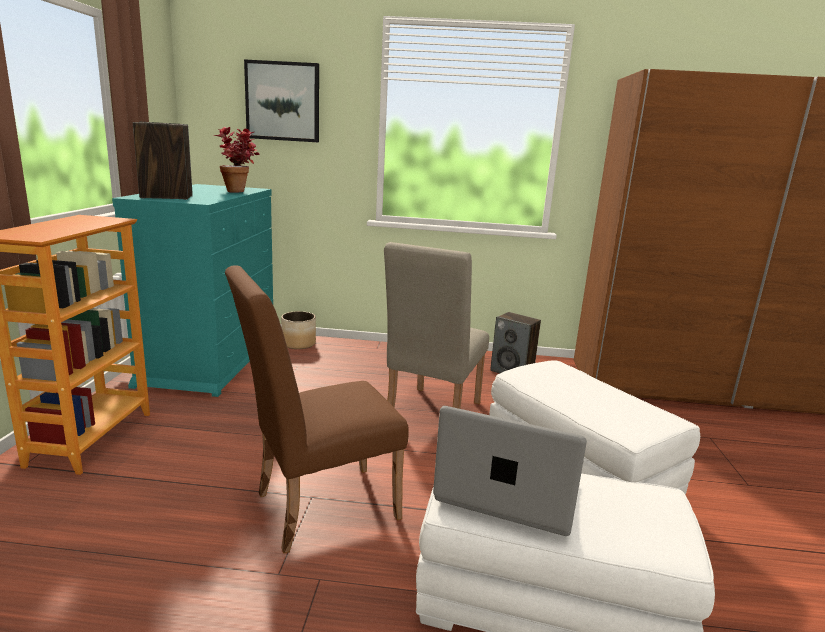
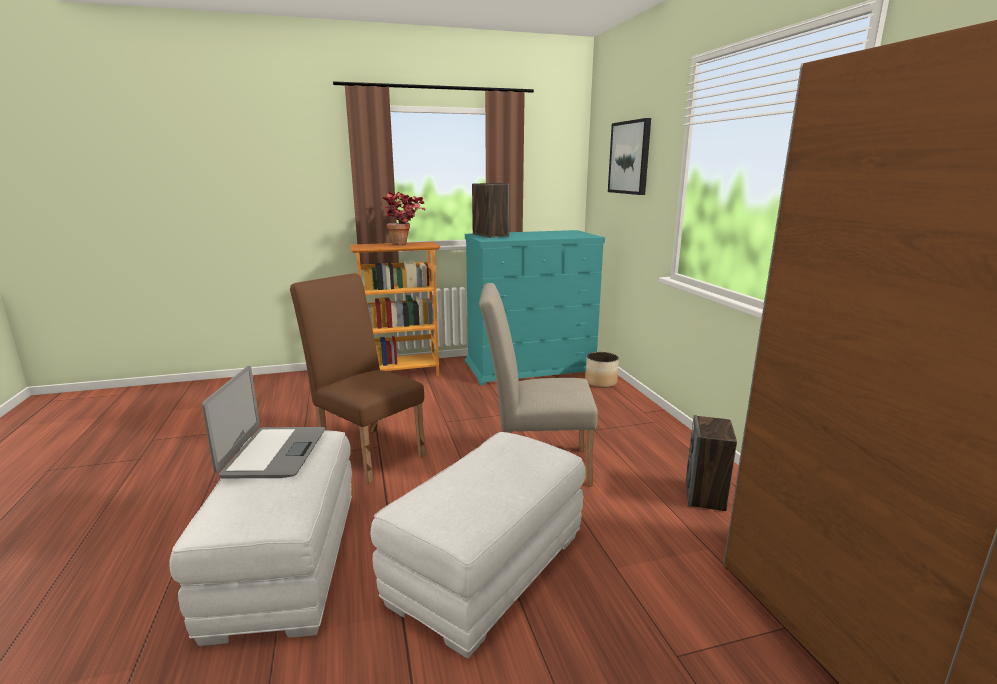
camera: 70 degrees right, 0 degrees up
(240, 191) = (563, 236): potted plant -> potted plant (405, 244)

